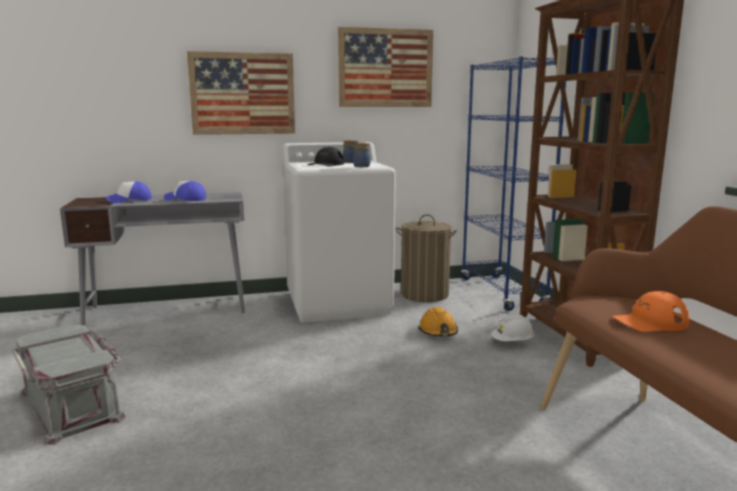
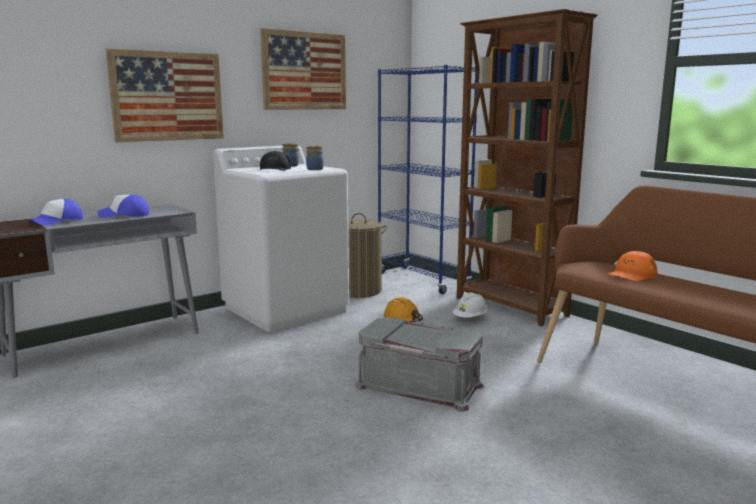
camera: 25 degrees left, 0 degrees up
(73, 404) = (111, 451): grey storage box -> grey storage box (419, 385)

